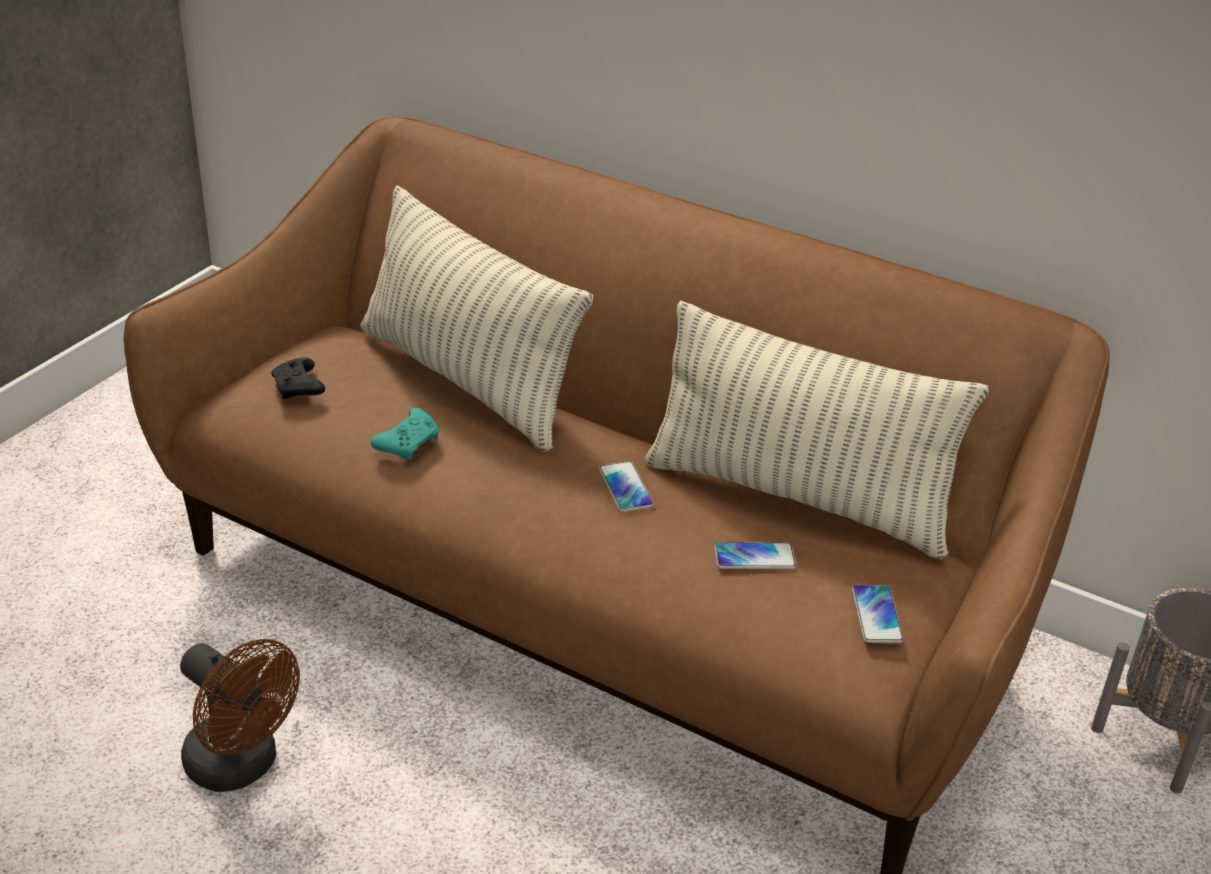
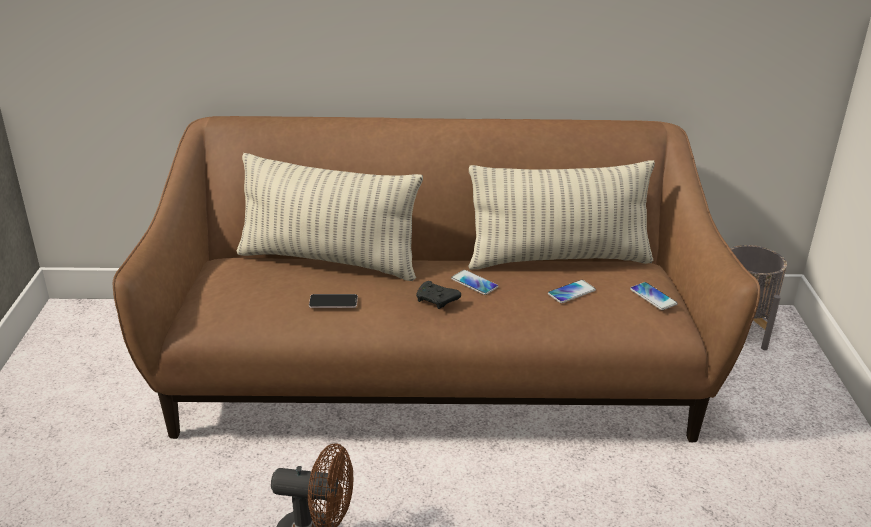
camera: 30 degrees left, 5 degrees down
(299, 389) = (234, 296): black game controller -> black game controller (437, 301)
(409, 443) = (333, 302): turquoise game controller -> phone

